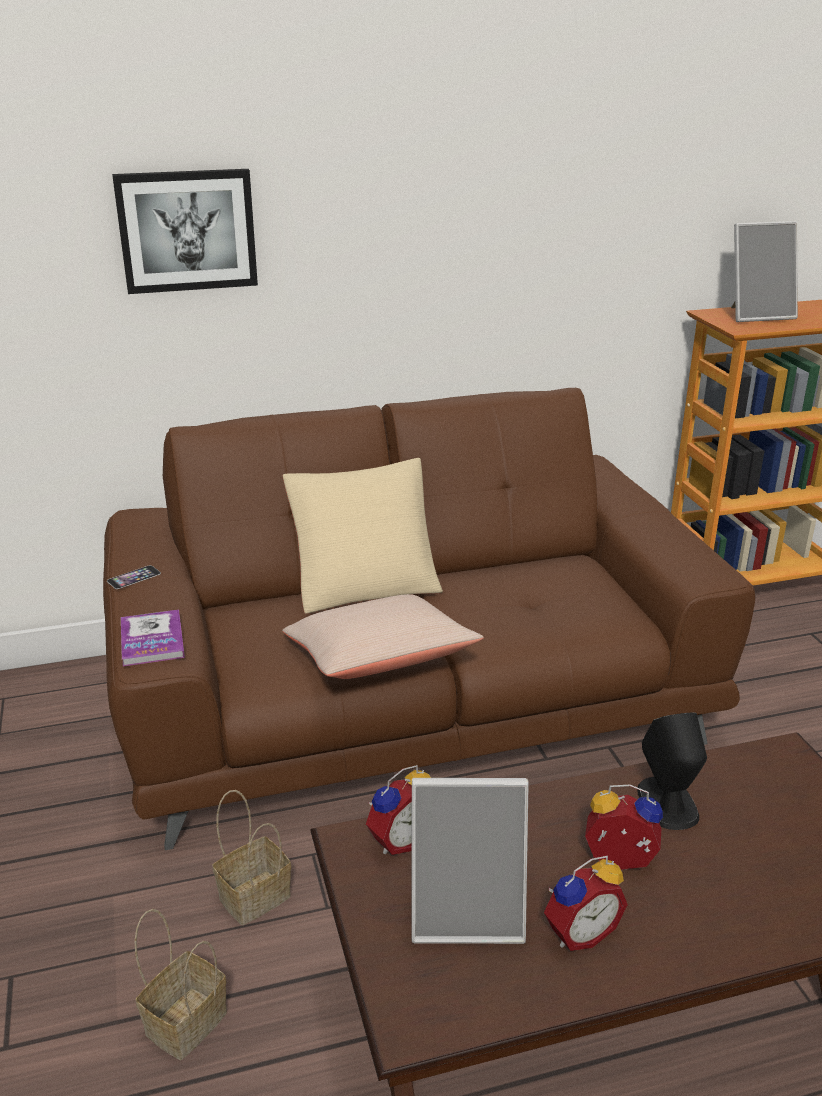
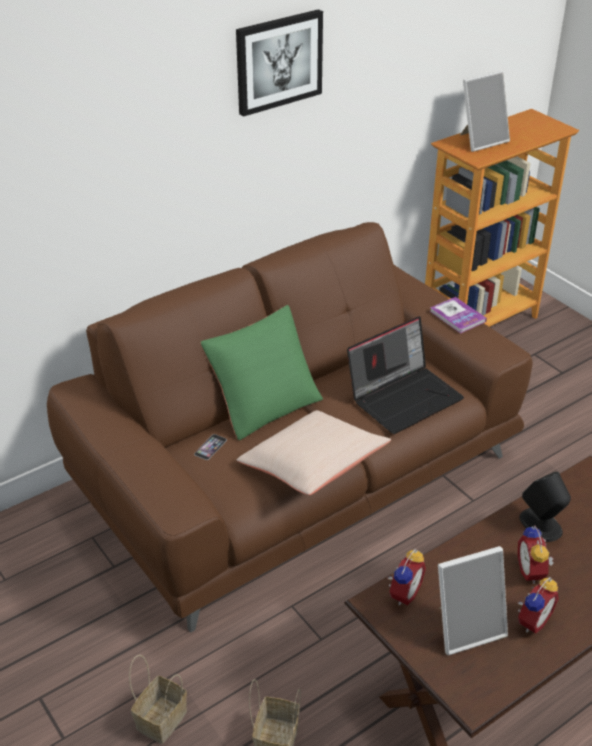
camera: 20 degrees left, 10 degrees up
(134, 577) = (115, 446): phone -> phone (210, 447)
(152, 640) = (168, 496): book -> book (457, 316)
(187, 230) = (90, 166): picture -> picture (278, 61)
(256, 895) = (271, 645): basket -> basket (161, 718)
(364, 583) = (264, 404): beige pillow -> green pillow
(554, 609) = (404, 396): none -> laptop
(619, 863) = (532, 571): alarm clock -> alarm clock turned 90 degrees counterclockwise

